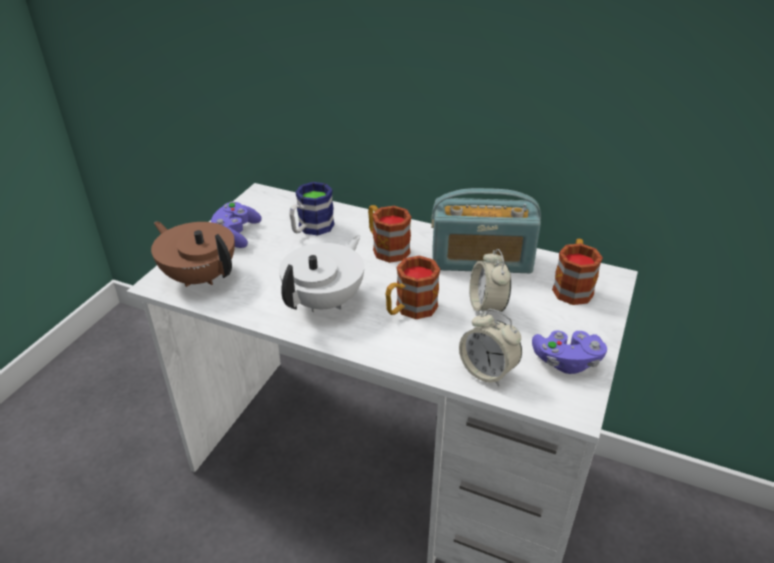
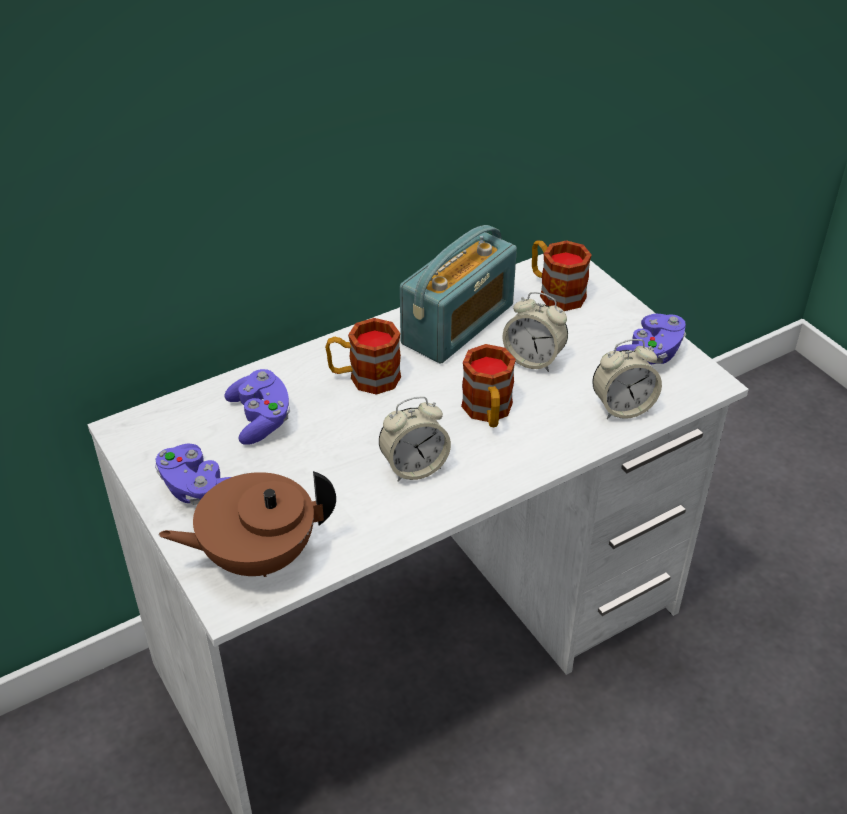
camera: 55 degrees left, 5 degrees up
(311, 229) = (260, 419): mug -> purple game controller
(326, 301) = (414, 467): white teapot -> alarm clock

